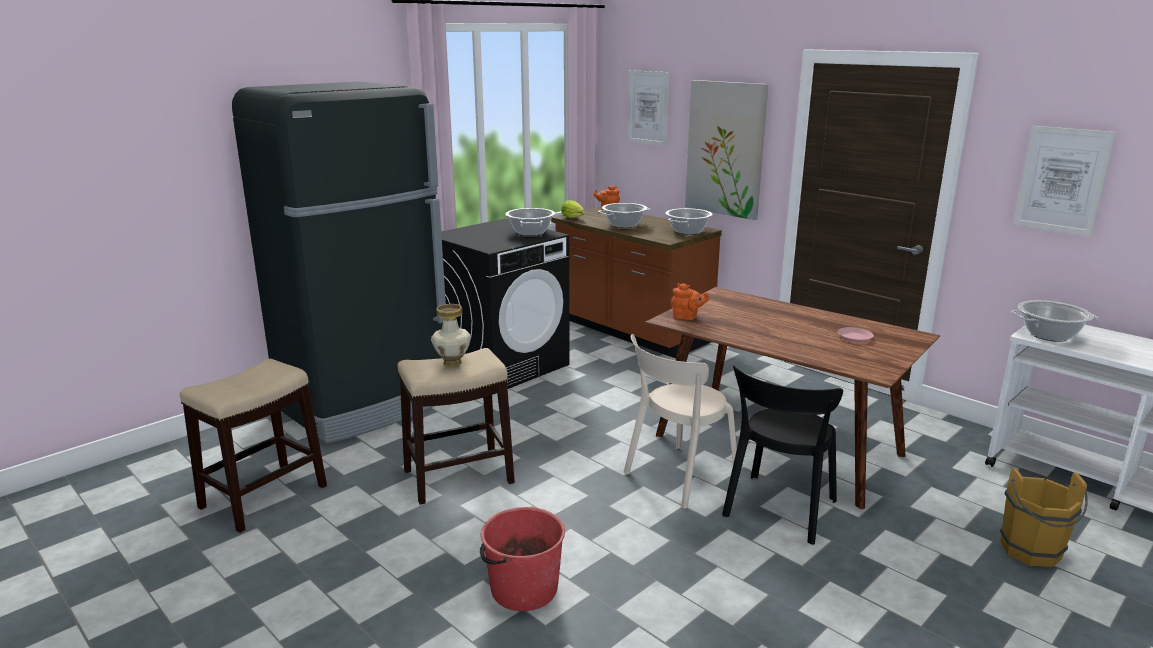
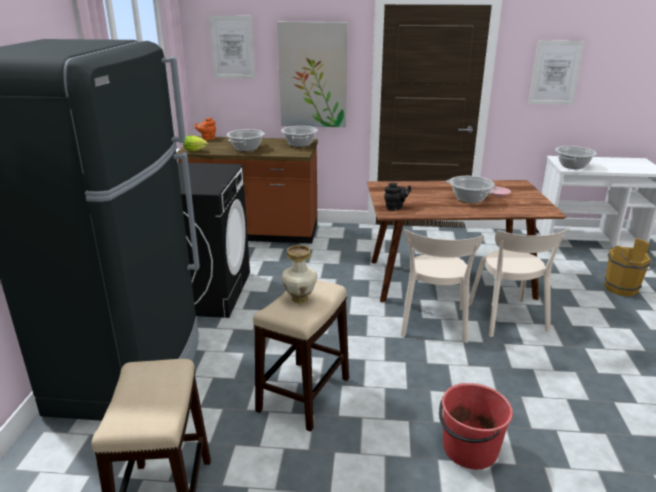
camera: 40 degrees left, 5 degrees up
(530, 232) = (209, 169): cooking pot -> cooking pot (469, 199)
(687, 317) = (395, 208): orange teapot -> black teapot
(778, 511) = (508, 320): black chair -> beige chair

